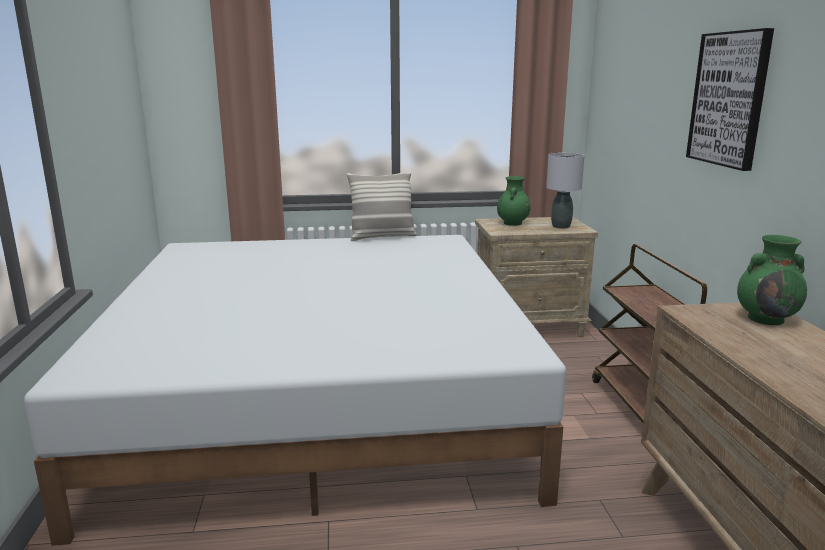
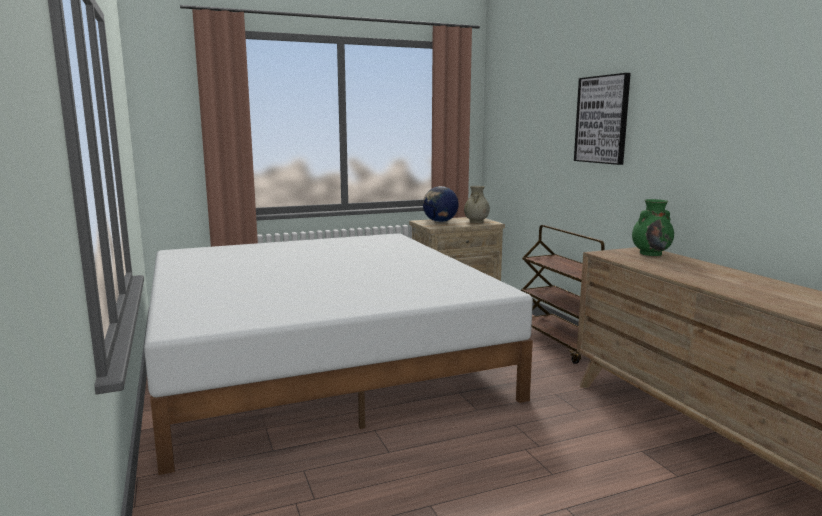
camera: 15 degrees left, 5 degrees down
(382, 237) = (339, 237): pillow -> none
(512, 223) = (440, 222): green vase -> globe
(561, 226) = (476, 222): grey table lamp -> beige vase

